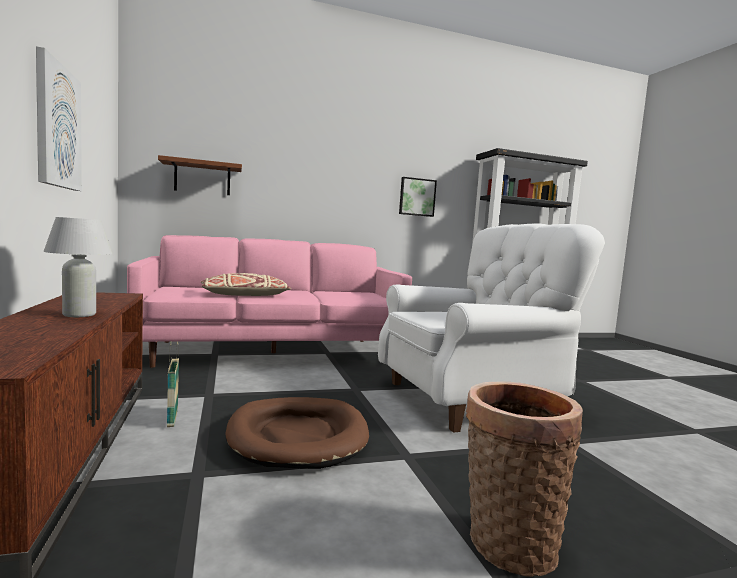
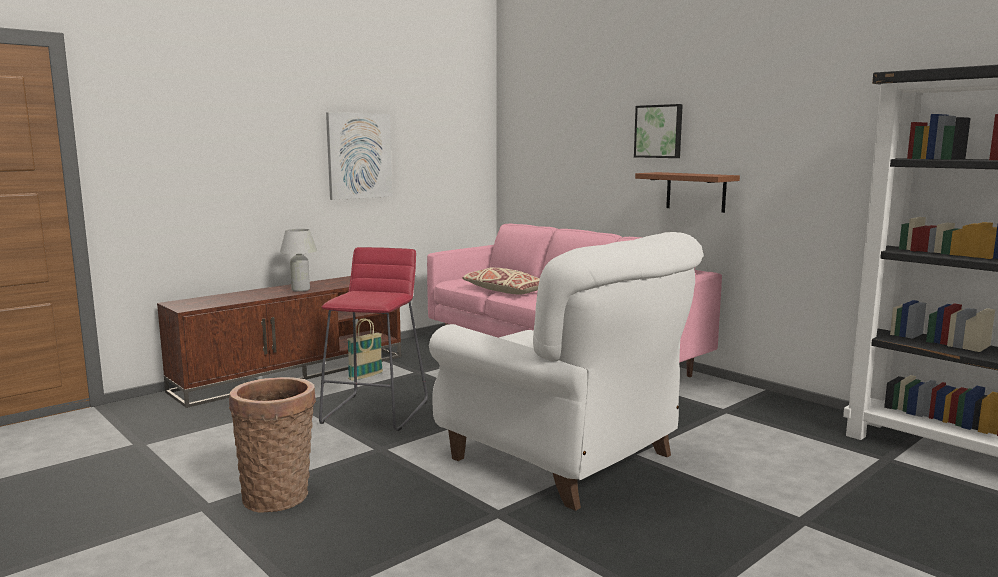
camera: 65 degrees right, 5 degrees up
(202, 178) = (549, 161): brown shelf -> brown shelf (695, 192)
(298, 436) = (376, 412): brown dog bed -> red stool
(417, 197) = (789, 165): picture -> picture (659, 131)

